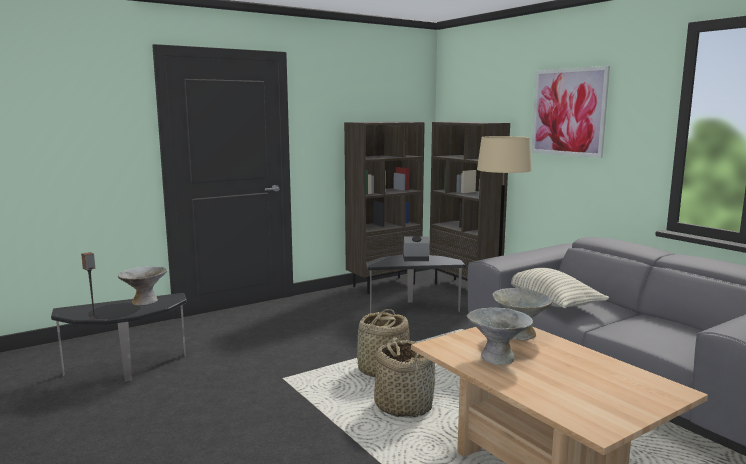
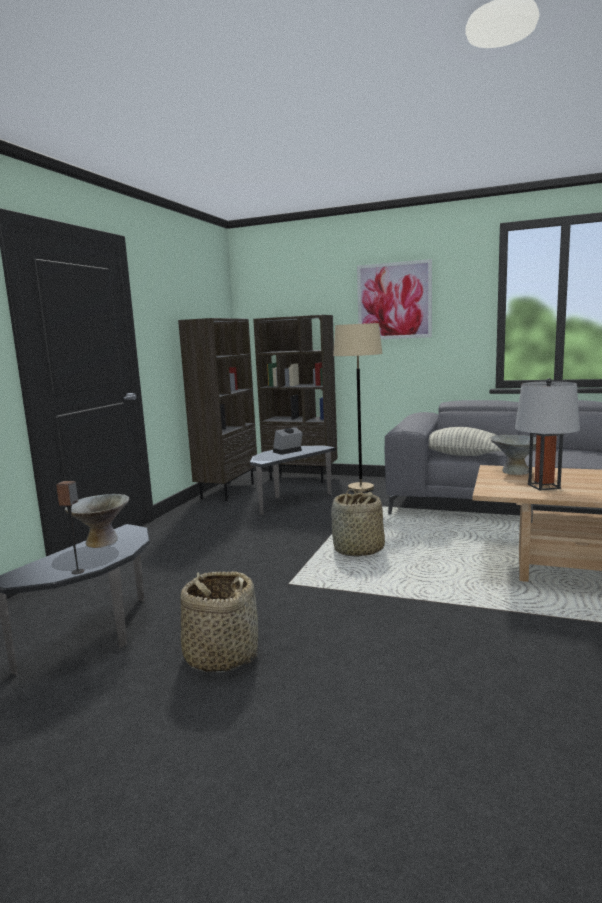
camera: 35 degrees left, 0 degrees up
(403, 405) = (424, 567): basket -> basket (221, 655)
(497, 357) = (543, 486): grey bowl -> grey table lamp

